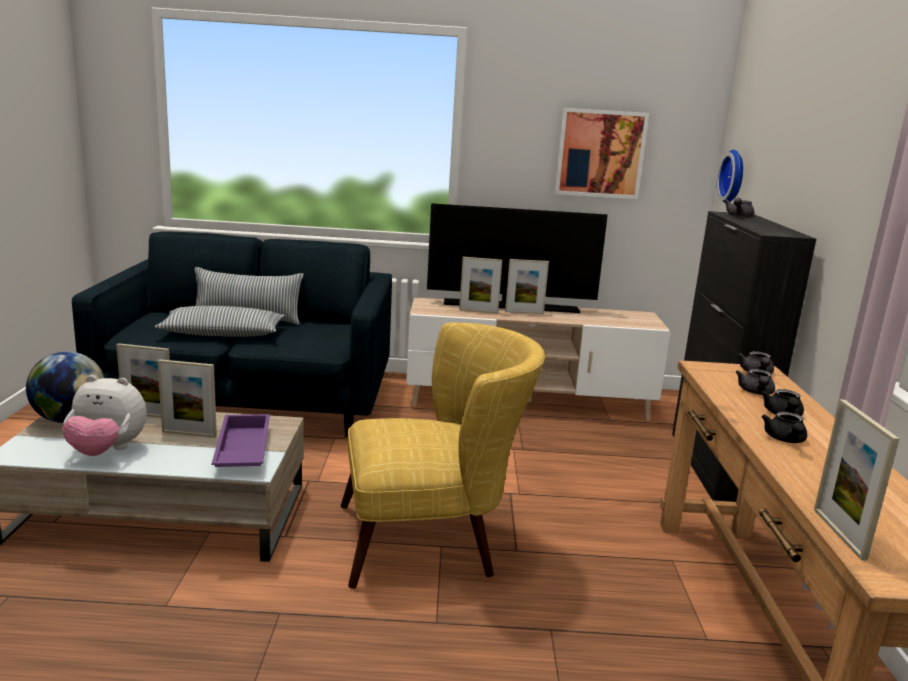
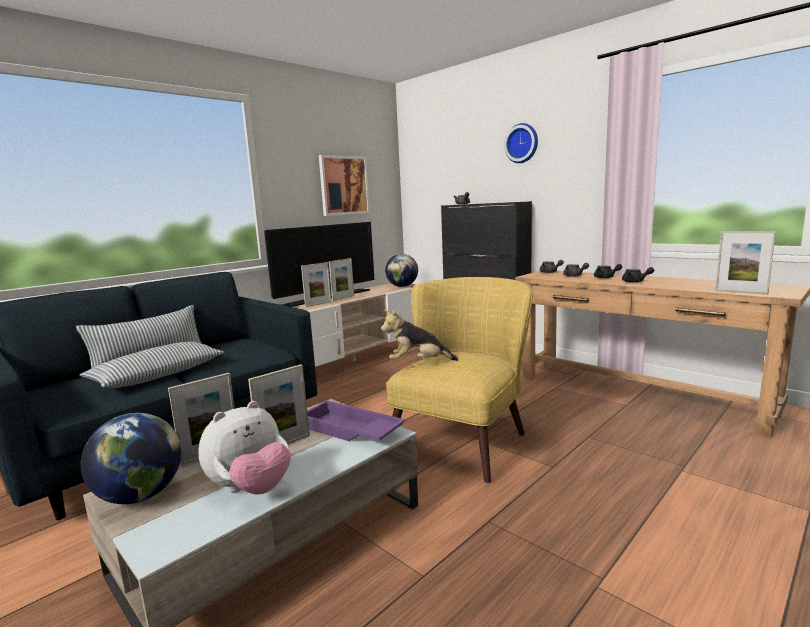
camera: 45 degrees left, 5 degrees down
(379, 417) = (418, 363): none -> plush toy
(636, 321) = (402, 286): none -> globe
(734, 177) = (424, 190): wall clock -> wall clock (522, 143)

